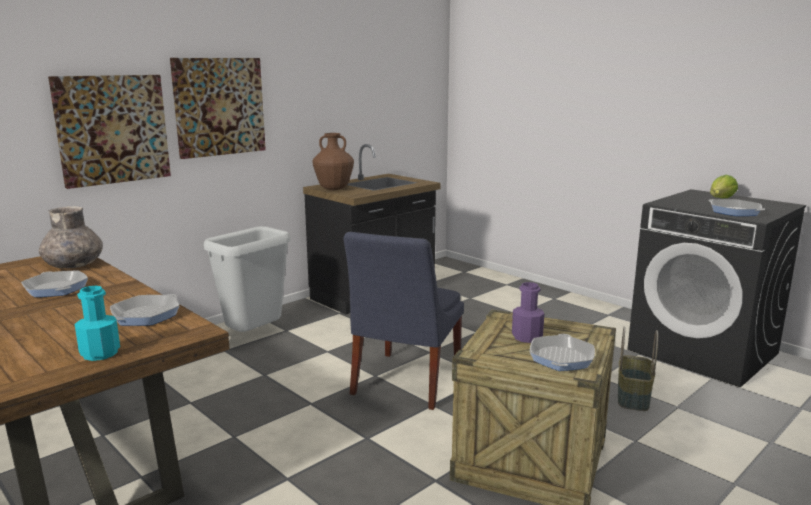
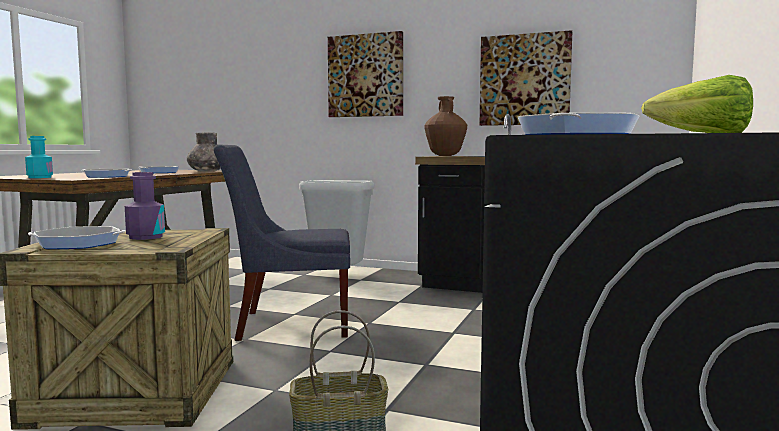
camera: 65 degrees right, 10 degrees down
(112, 129) = (287, 92): picture -> picture (524, 80)

